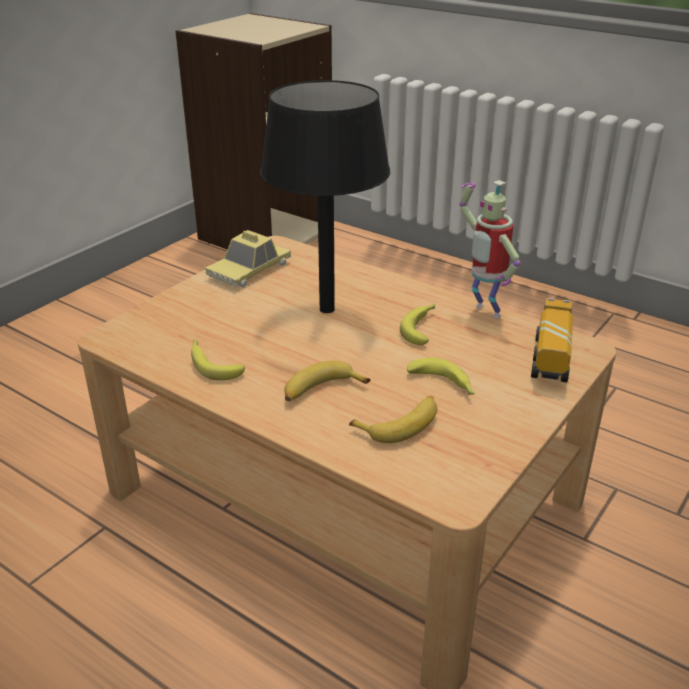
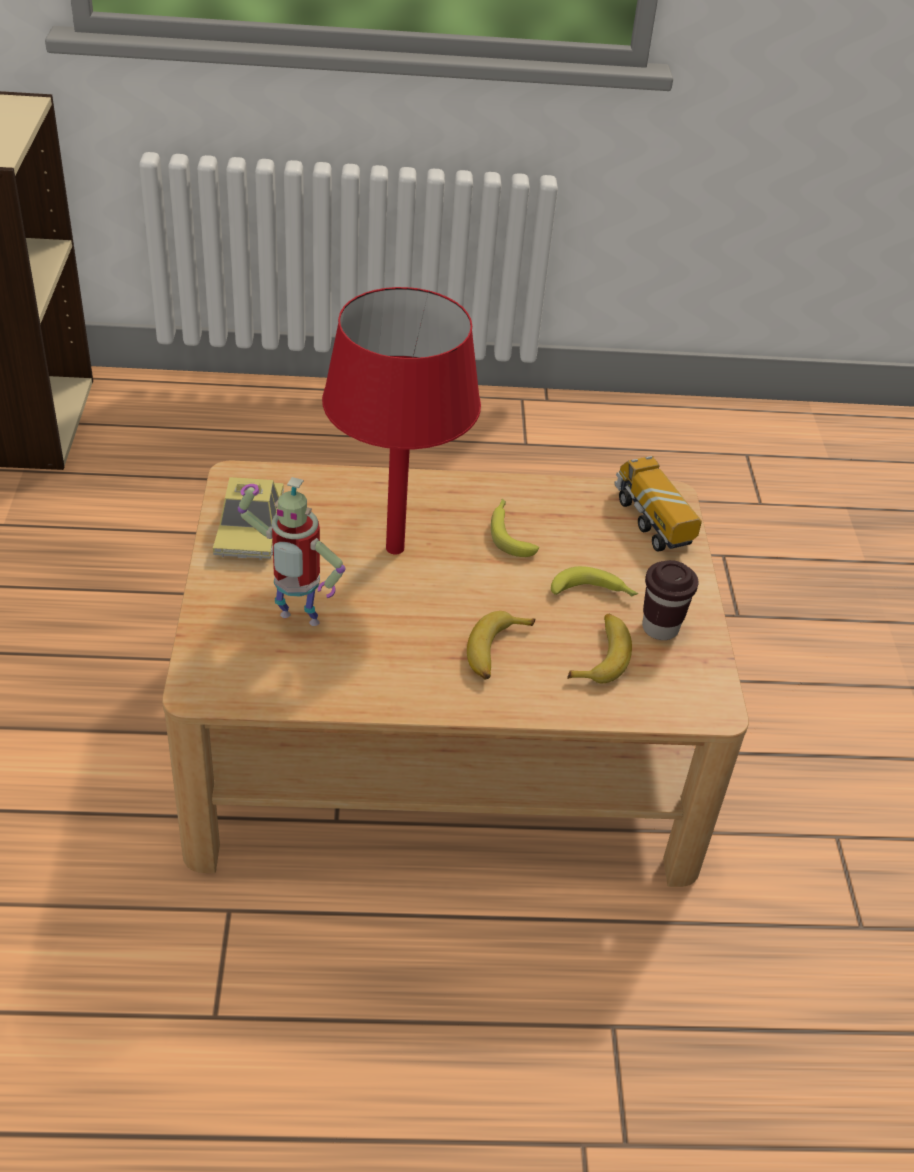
camera: 40 degrees left, 10 degrees up
(212, 364) = (357, 671): banana -> none
(327, 309) = (395, 548): black table lamp -> red table lamp
(474, 427) = (660, 628): none -> brown cup
(483, 312) = (546, 489): toy robot -> toy robot (296, 622)

